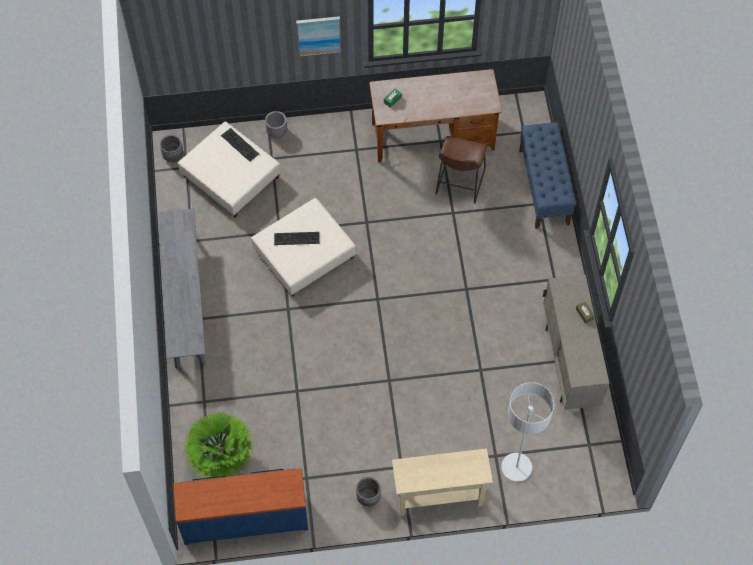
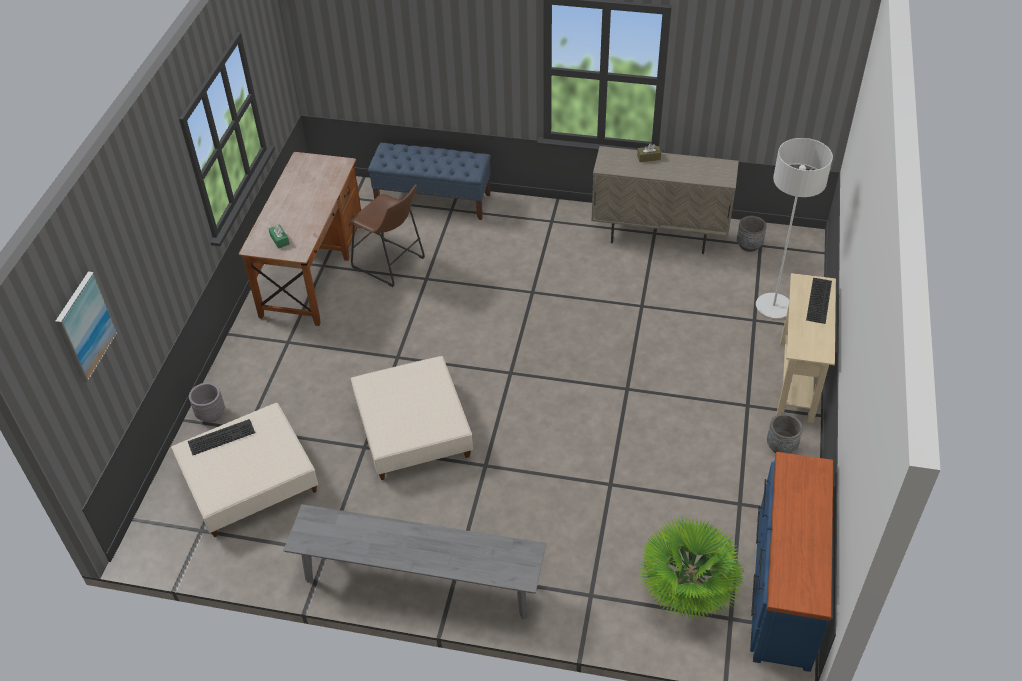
camera: 70 degrees left, 15 degrees down
(173, 156) = (172, 542): grey planter -> grey planter (749, 245)
(296, 239) = (404, 410): keyboard -> keyboard (820, 301)
(318, 35) = (172, 230): picture -> picture (85, 326)

